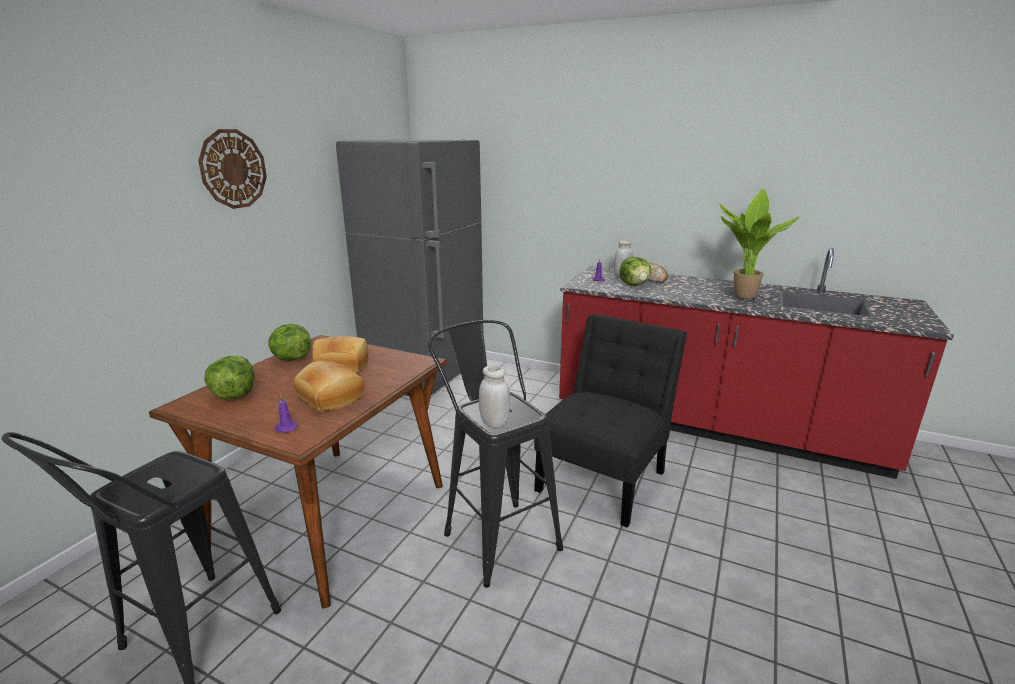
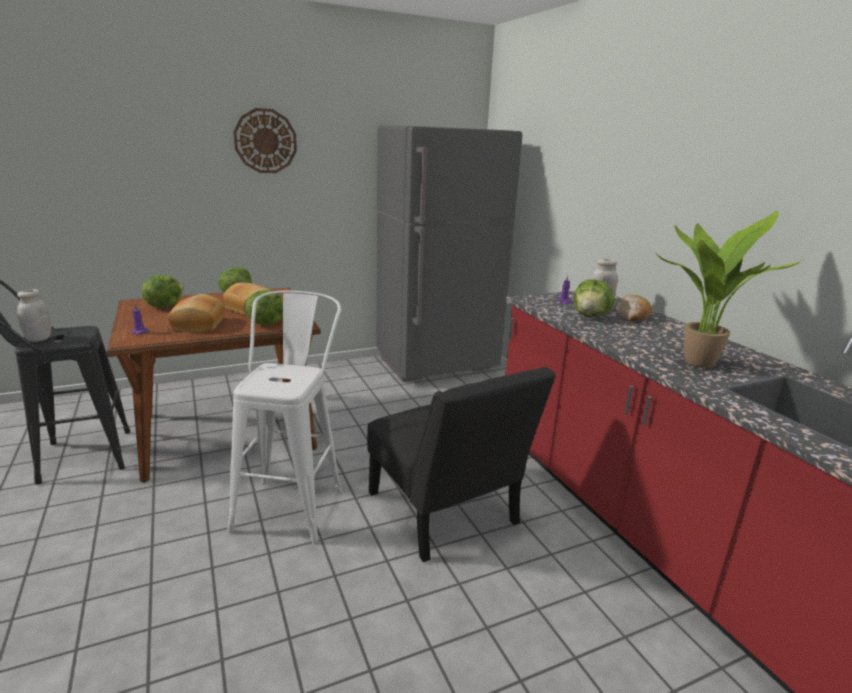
camera: 40 degrees right, 0 degrees up
(392, 371) = (267, 323): none -> lettuce
(494, 423) = (255, 383): white jar -> white jar (39, 338)
(496, 534) = (293, 502): black stool -> white stool
(604, 477) = (446, 514): black chair -> black chair turned 75 degrees clockwise

